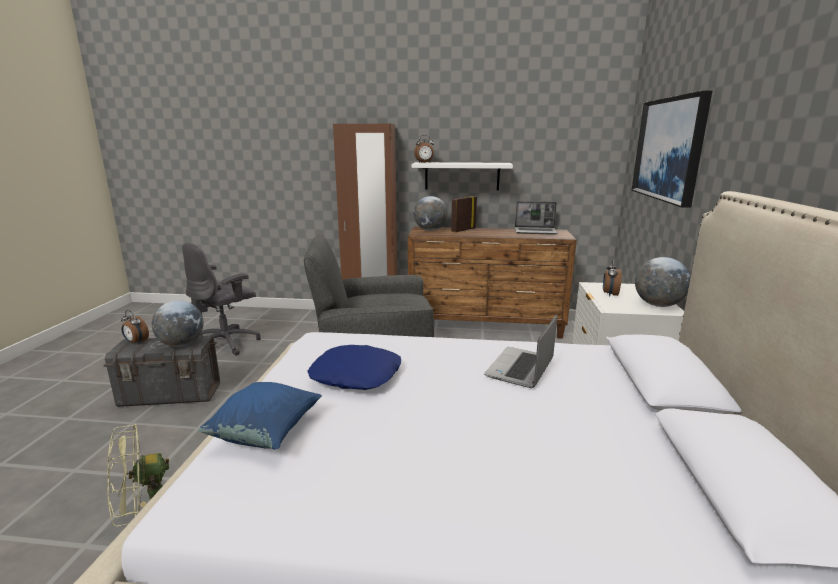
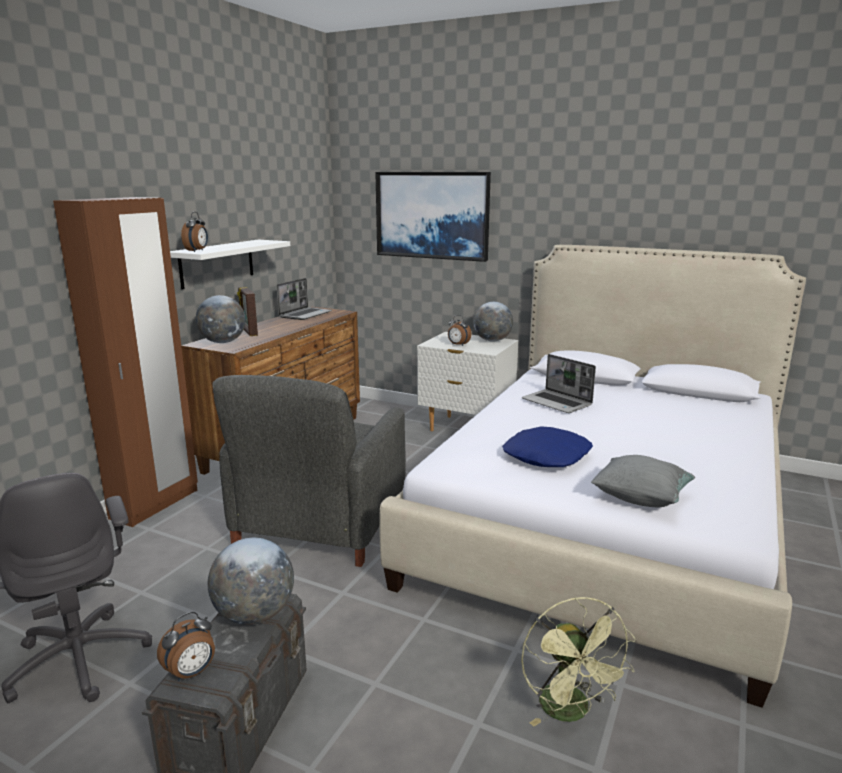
camera: 70 degrees left, 0 degrees up
(266, 434) = (640, 499): blue pillow -> grey pillow

